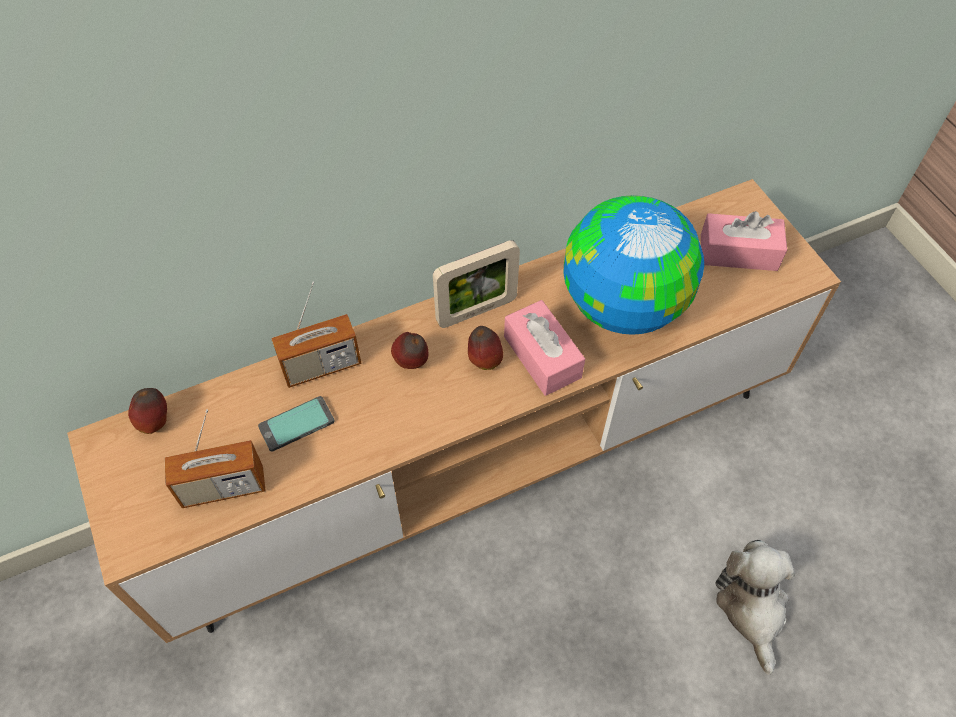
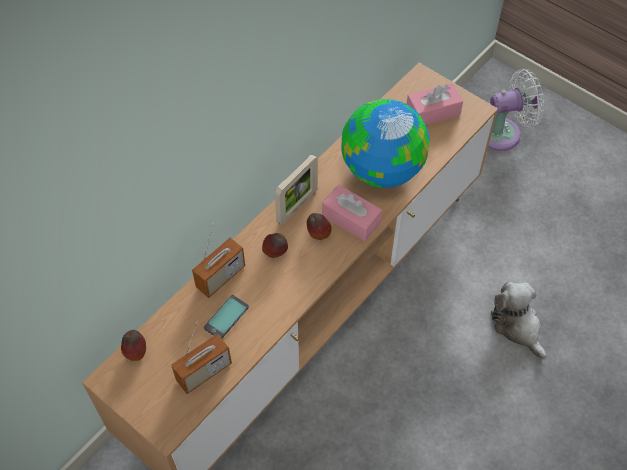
camera: 25 degrees left, 0 degrees up
(856, 332) = (504, 133): none -> white fan

